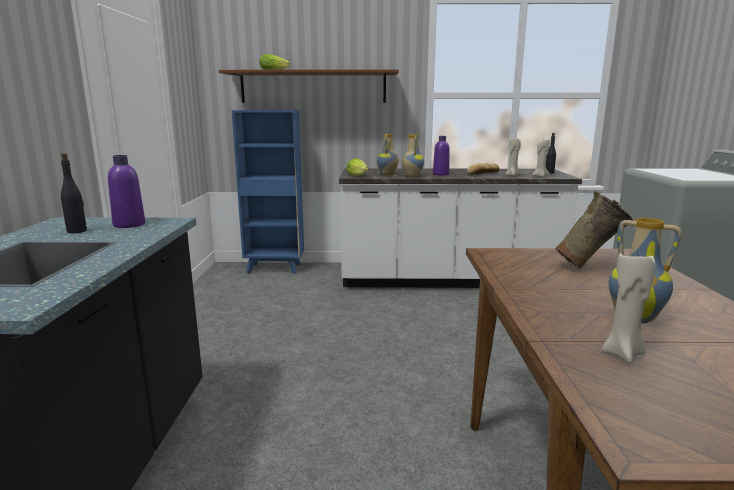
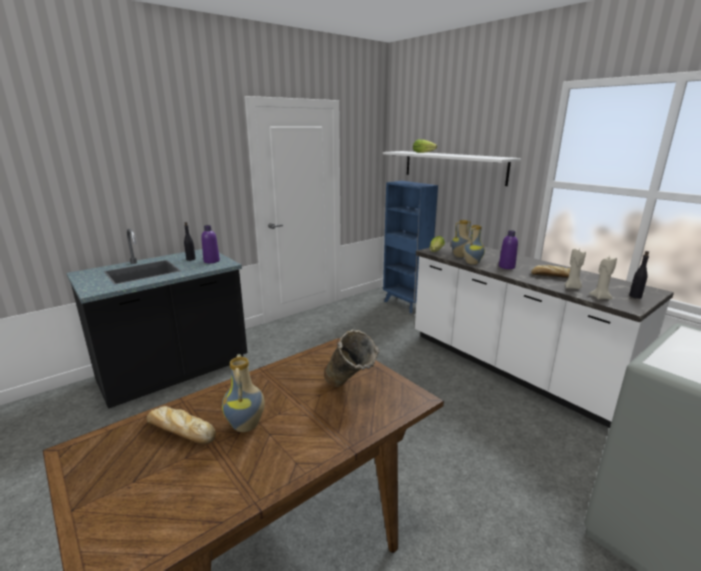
camera: 50 degrees right, 5 degrees up
(313, 87) = (453, 167): brown shelf -> white shelf
(623, 354) = (180, 430): beige candle -> bread

